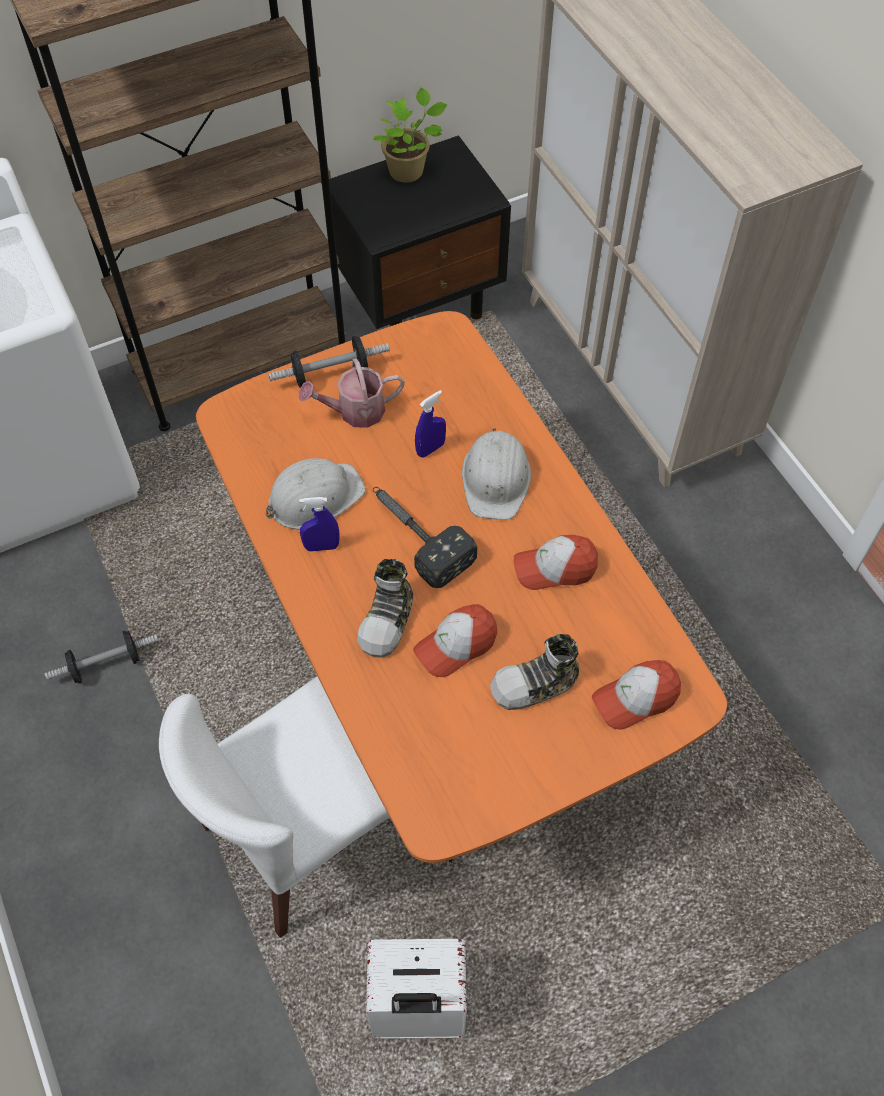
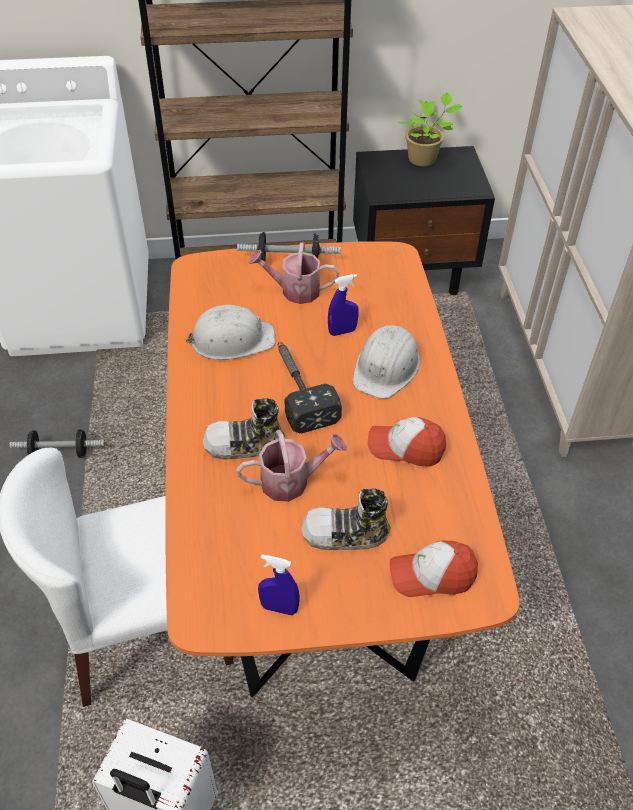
camera: 20 degrees right, 10 degrees down
(321, 546) = (219, 376): blue spray bottle -> blue spray bottle (279, 608)
(388, 620) = (244, 445): shoe -> shoe turned 45 degrees clockwise
(456, 645) = (291, 481): cap -> watering can

